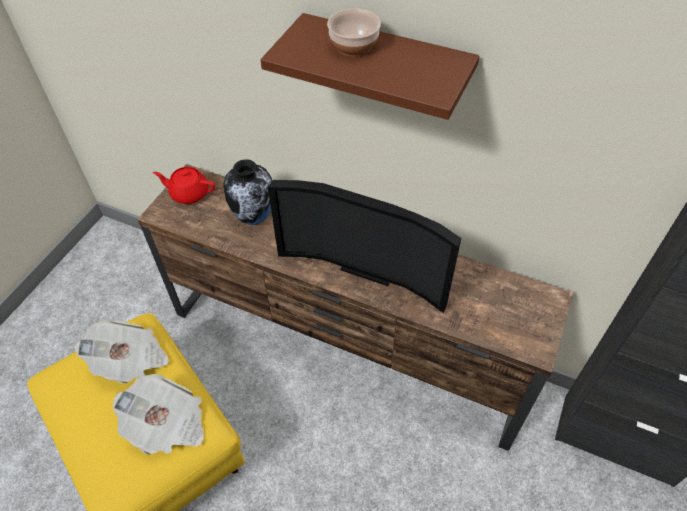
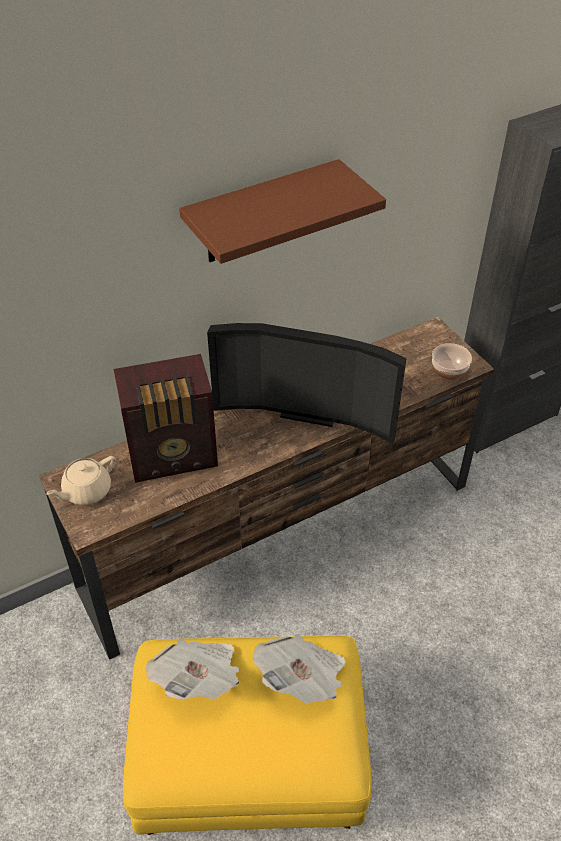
camera: 55 degrees left, 5 degrees down
(189, 193) = (86, 491): red teapot -> beige teapot
(255, 218) = (174, 456): vase -> radio
(353, 46) = (261, 204): bowl -> bowl (449, 370)
(368, 266) = (308, 411): television -> television turned 45 degrees clockwise

